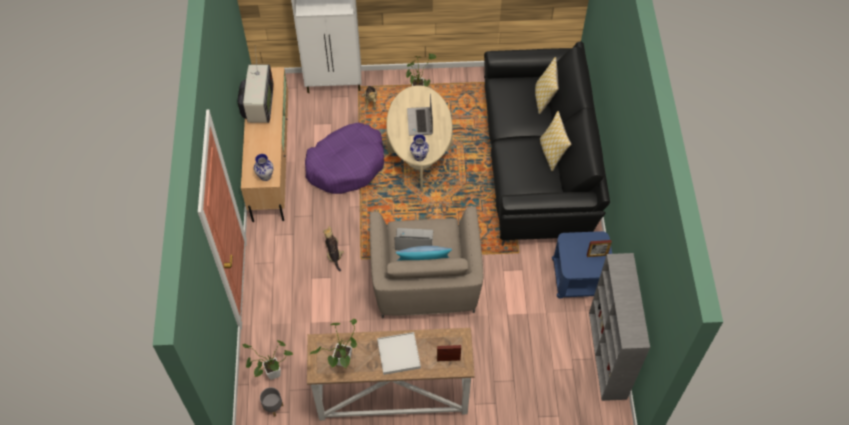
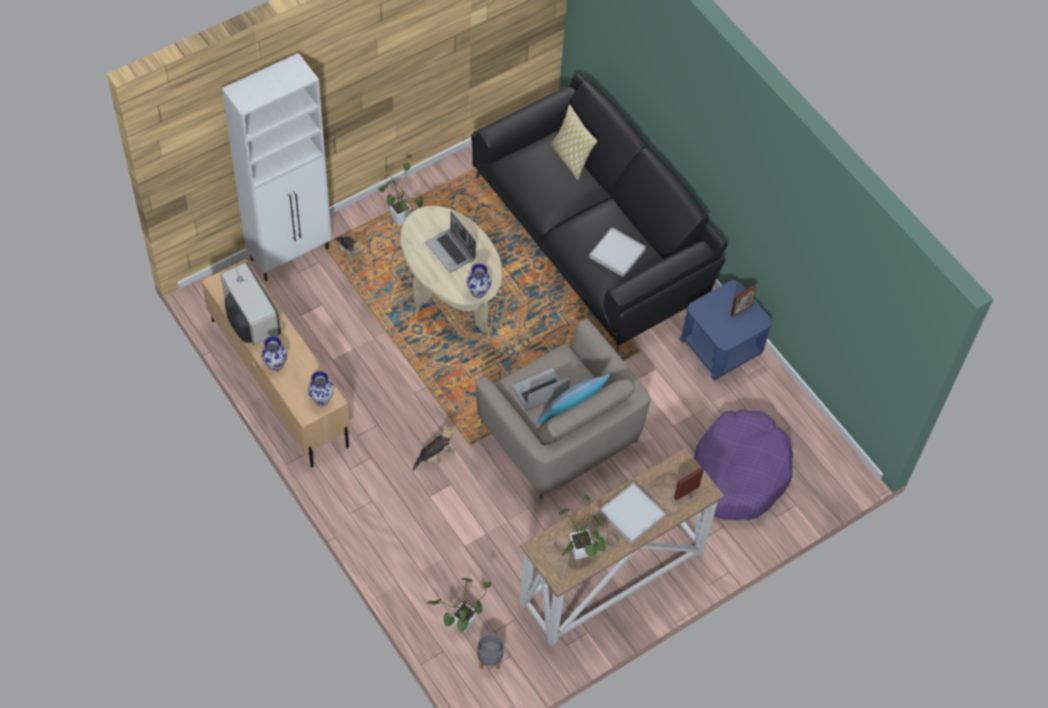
camera: 35 degrees left, 0 degrees up
(253, 140) = (276, 364): none -> vase
(334, 254) = (435, 456): plush toy -> plush toy turned 105 degrees clockwise
(346, 164) = (376, 345): purple dog bed -> purple dog bed (739, 472)
(532, 175) = (617, 253): none -> white tray
(552, 153) = (621, 219): pillow -> none
(607, 356) = (804, 416): grey bookcase -> none

